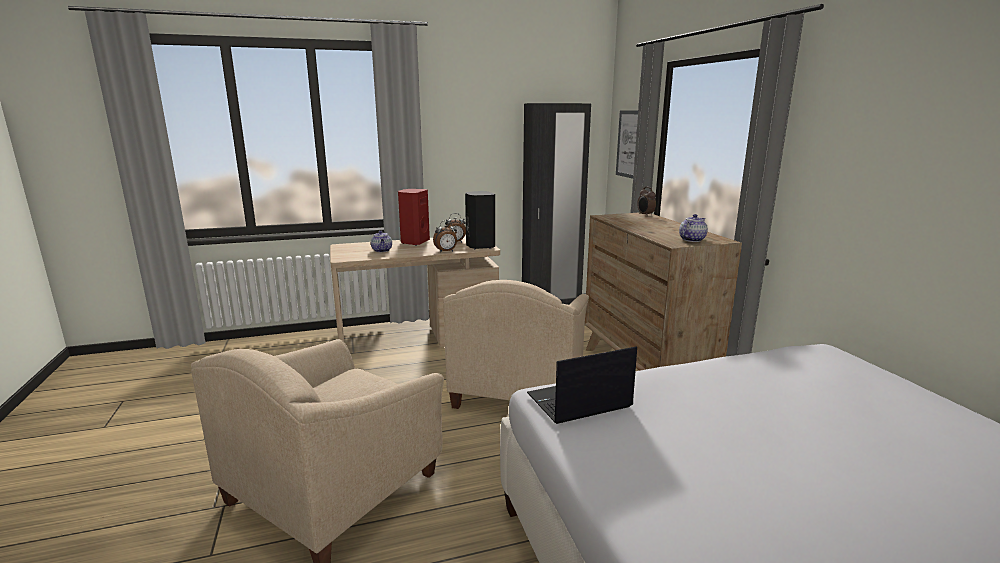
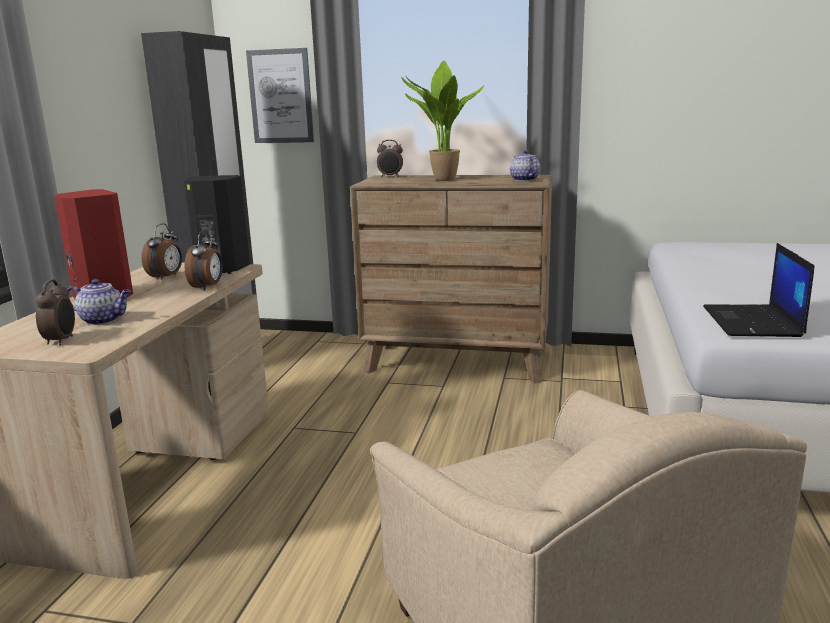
camera: 60 degrees left, 0 degrees up
(352, 252) = (61, 341): none -> alarm clock
(520, 388) = (413, 435): beige armchair -> none
(652, 225) = (441, 179): none -> potted plant

